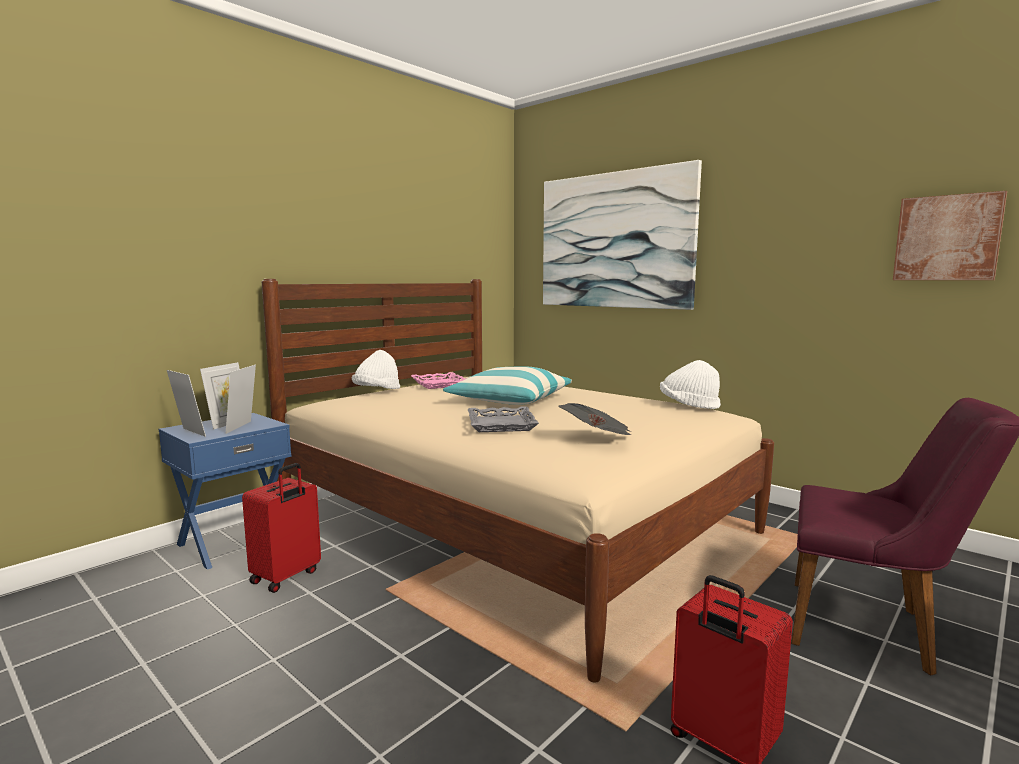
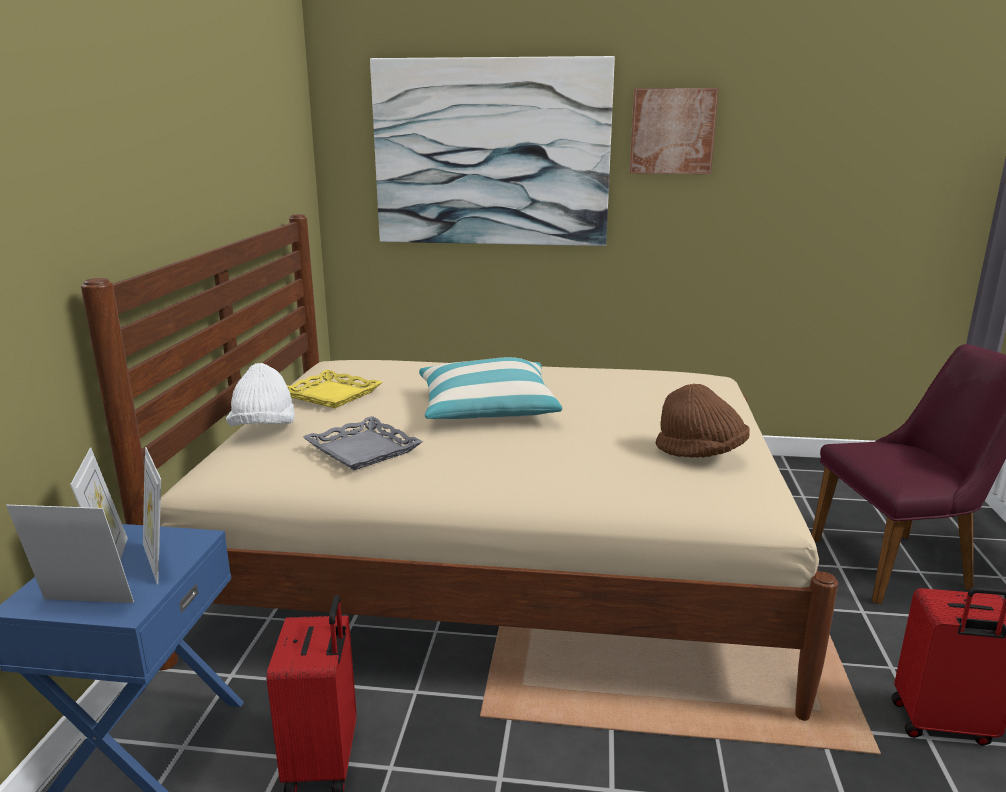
camera: 35 degrees left, 10 degrees up
(440, 384) = (332, 394): pink tray -> yellow tray
(500, 424) = (566, 457): grey tray -> grey tray (362, 450)
(597, 440) = (701, 453): newspaper -> brown hat
(688, 406) = (672, 374): white hat -> none
(947, 238) = (871, 170): picture -> picture (672, 131)

